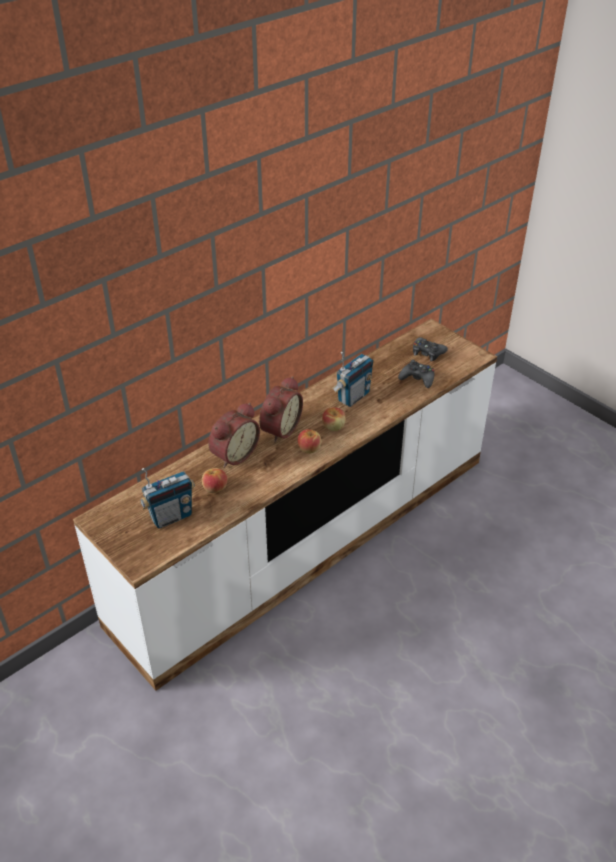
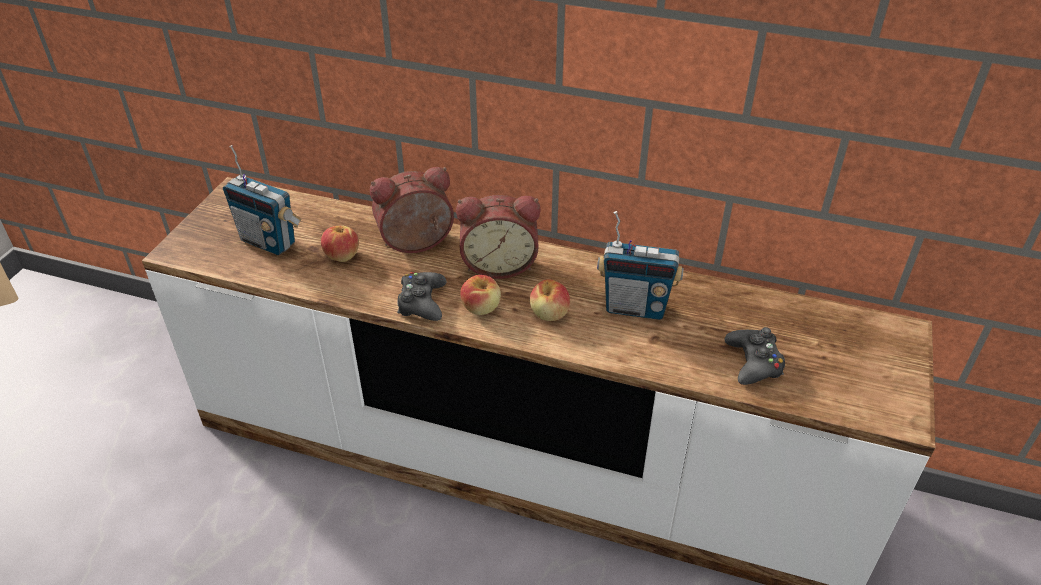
camera: 60 degrees right, 0 degrees up
(233, 454) = (417, 245): alarm clock -> alarm clock turned 150 degrees clockwise
(427, 352) = (834, 350): black game controller -> black game controller (422, 302)

